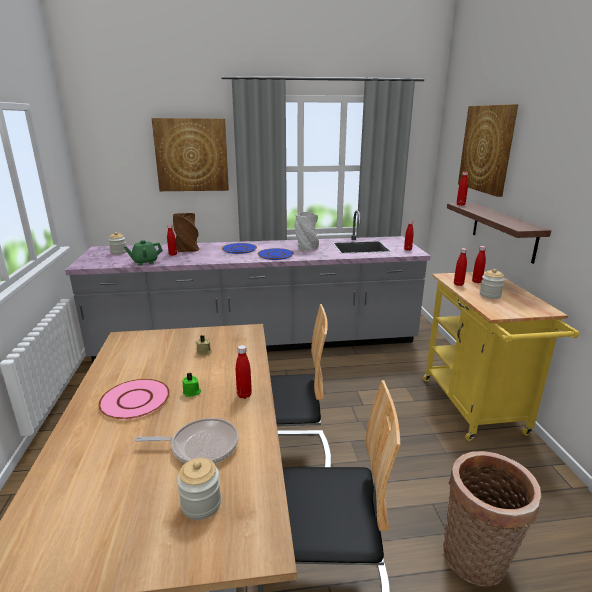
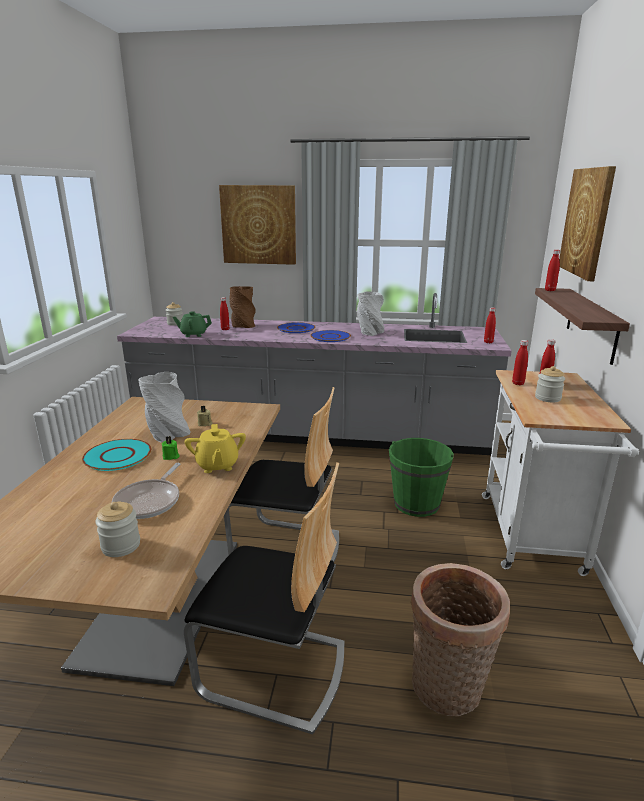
camera: 15 degrees right, 0 degrees up
(135, 400) = (118, 456): pink plate -> turquoise plate
(173, 368) = (168, 434): none -> grey vase
(201, 446) = (150, 501): frying pan -> frying pan turned 90 degrees clockwise
(244, 395) = (217, 465): red bottle -> yellow teapot
(374, 394) = (416, 504): none -> green bucket
(476, 410) = (532, 538): yellow cart -> white cart

